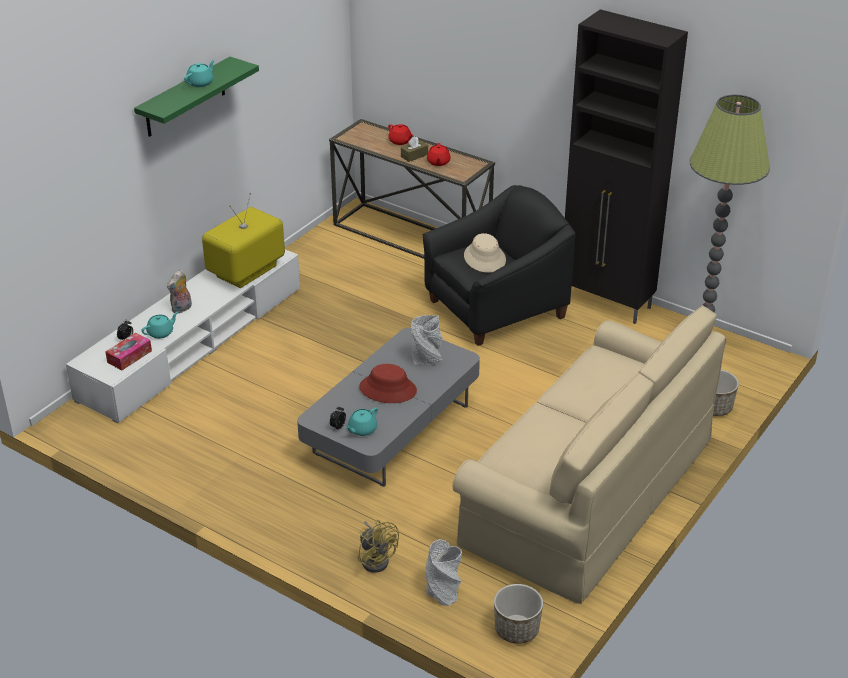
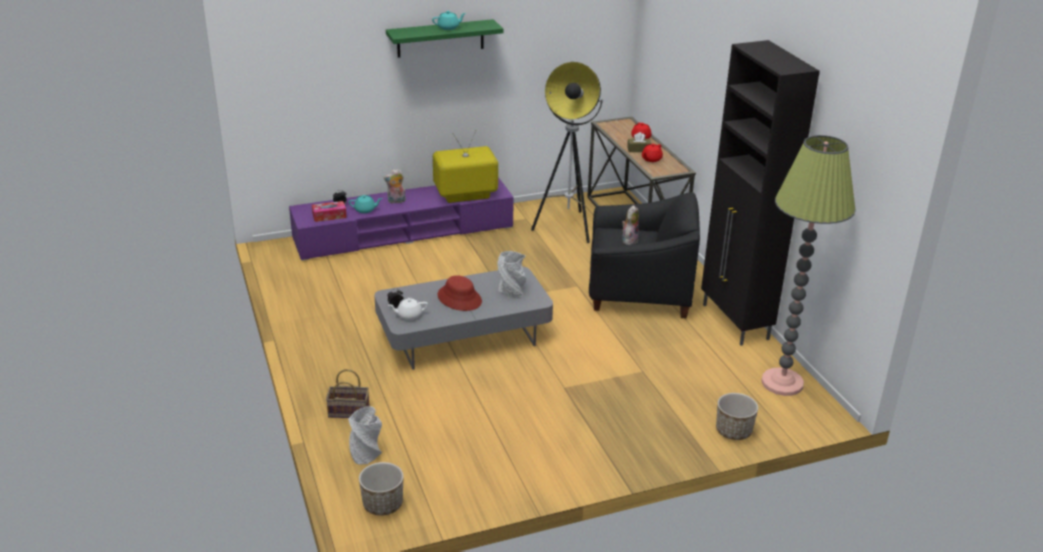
camera: 35 degrees right, 5 degrees down
(193, 342) = (404, 233): white tv stand -> purple tv stand
(353, 266) = (567, 227): none -> floor lamp
(362, 429) = (409, 315): turquoise teapot -> white teapot
(376, 559) = (350, 411): yellow fan -> basket
(485, 258) = (629, 240): beige hat -> plush toy
(588, 491) = (553, 441): beige sofa -> none

